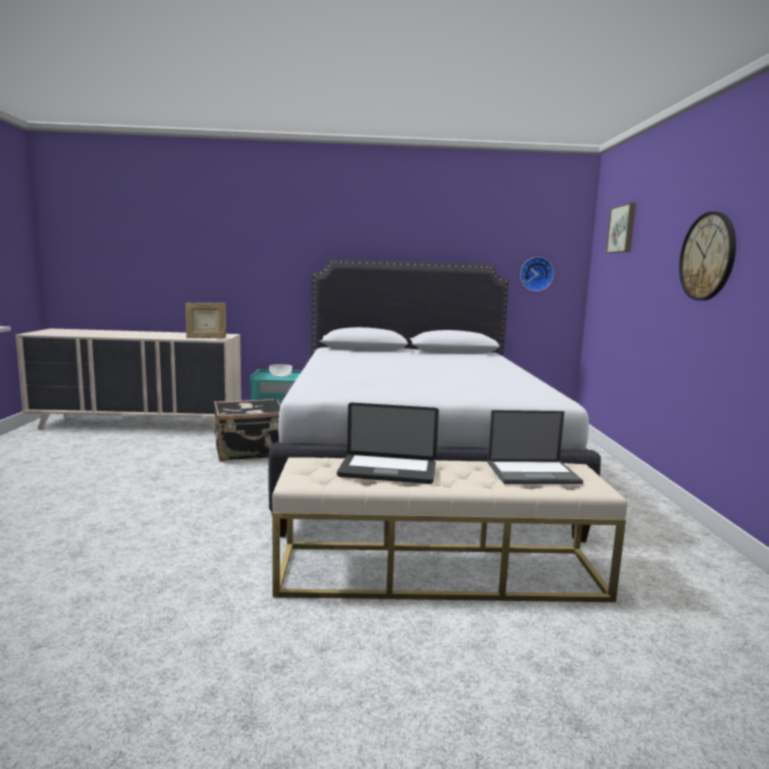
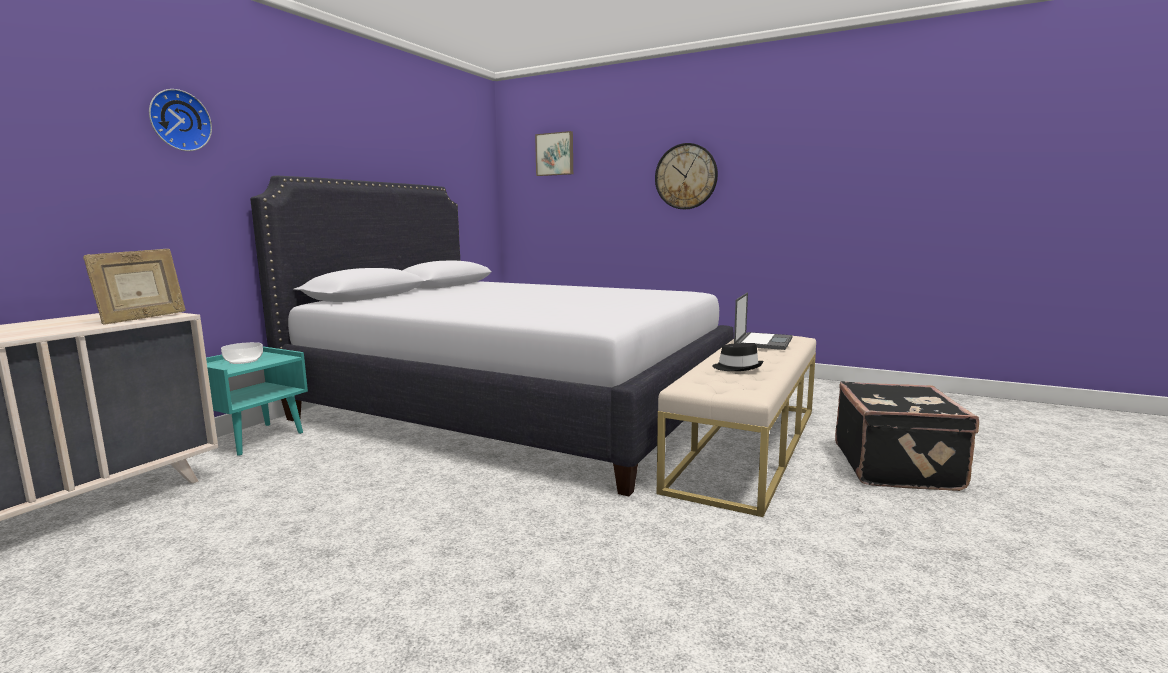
camera: 60 degrees left, 0 degrees up
(250, 451) = (330, 471): black suitcase -> black suitcase (897, 467)
(387, 471) = (737, 367): laptop -> black hat
(536, 274) = (466, 197): wall clock -> wall clock (178, 120)

